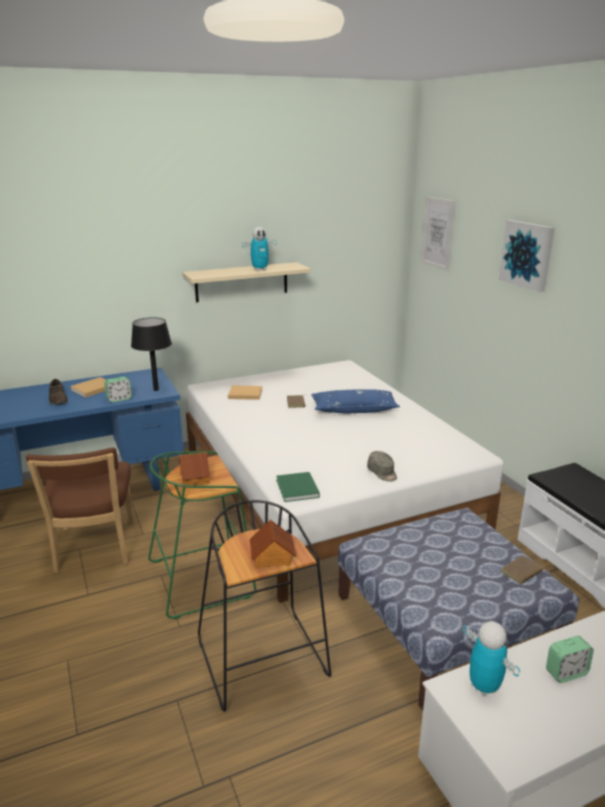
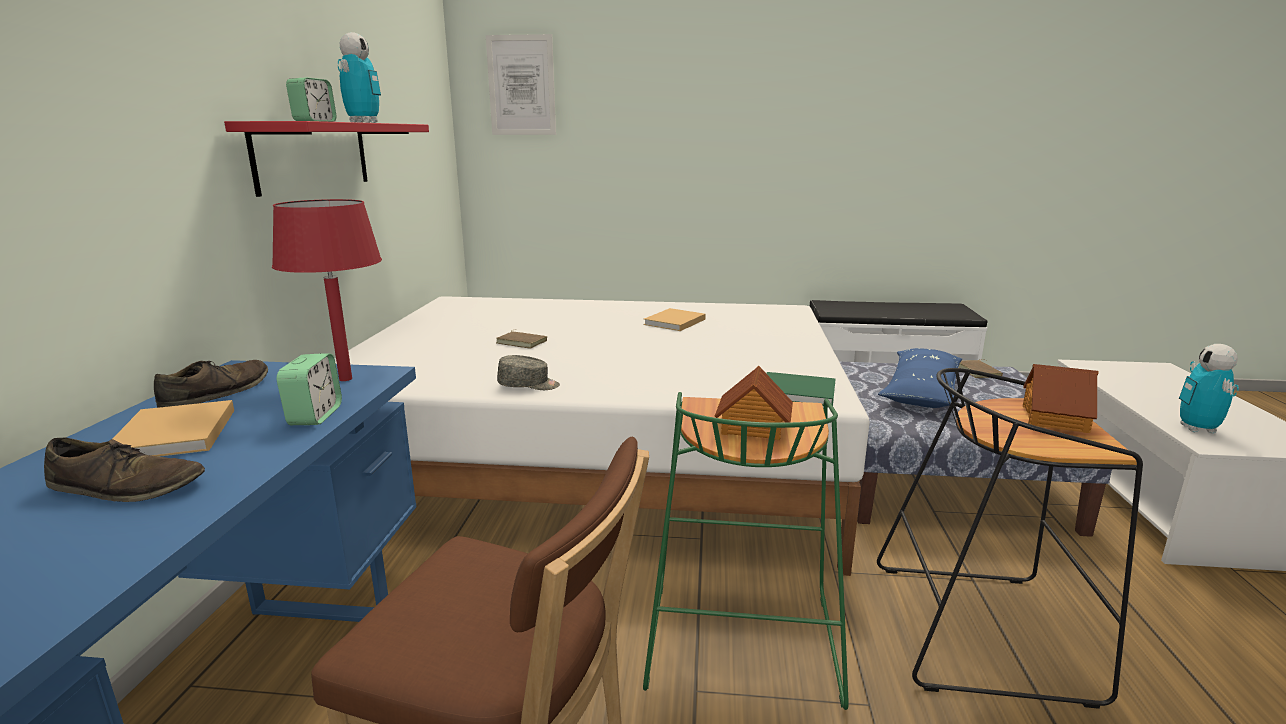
camera: 60 degrees left, 5 degrees down
(129, 379) = (217, 392): none -> brown shoe
(156, 390) = (345, 379): black table lamp -> red table lamp
(242, 282) = (313, 156): beige shelf -> red shelf
(244, 394) = (421, 362): beige book -> beige book (673, 322)
(354, 409) = (599, 323): blue pillow -> blue pillow (921, 391)
(382, 473) = (794, 347): grey cap -> grey cap (529, 385)
(484, 687) = (1197, 429): toy robot -> toy robot turned 75 degrees counterclockwise
(527, 254) = (698, 85): picture -> none
(566, 672) = (1160, 394): alarm clock -> alarm clock (315, 122)

